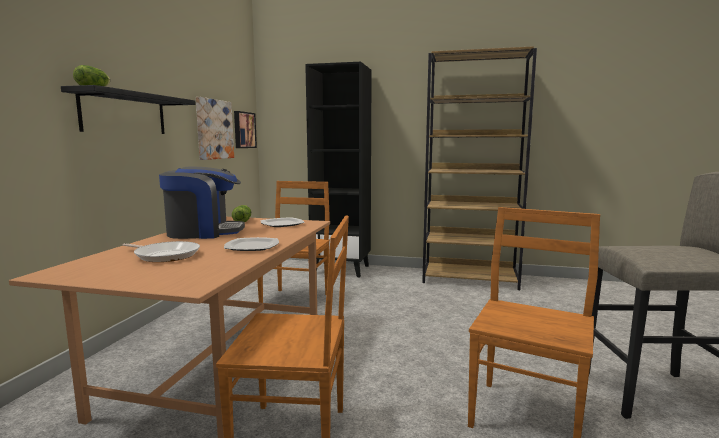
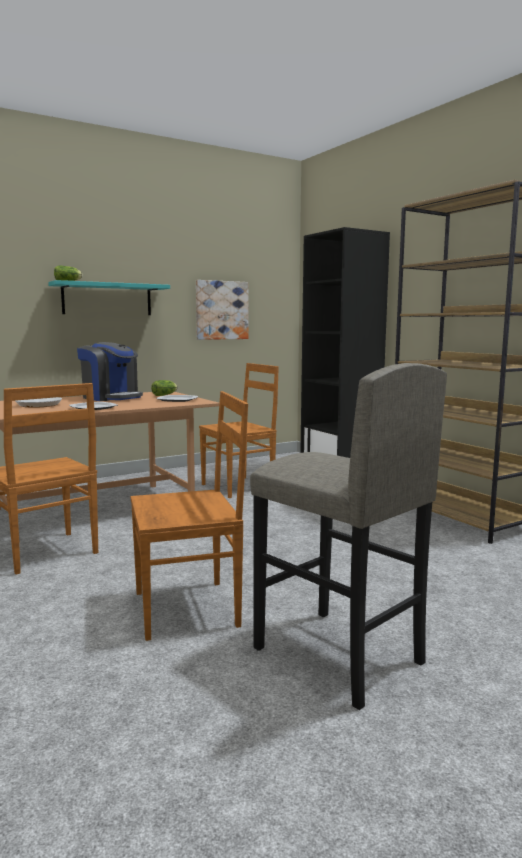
camera: 45 degrees right, 0 degrees up
(124, 113) = (107, 299): black shelf -> turquoise shelf
(243, 130) = (271, 310): picture -> none

